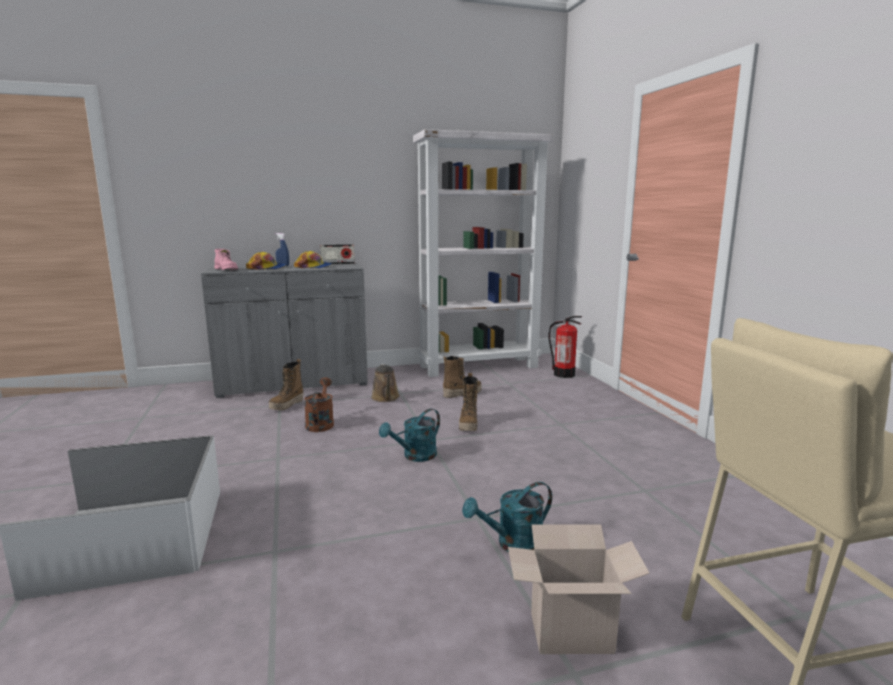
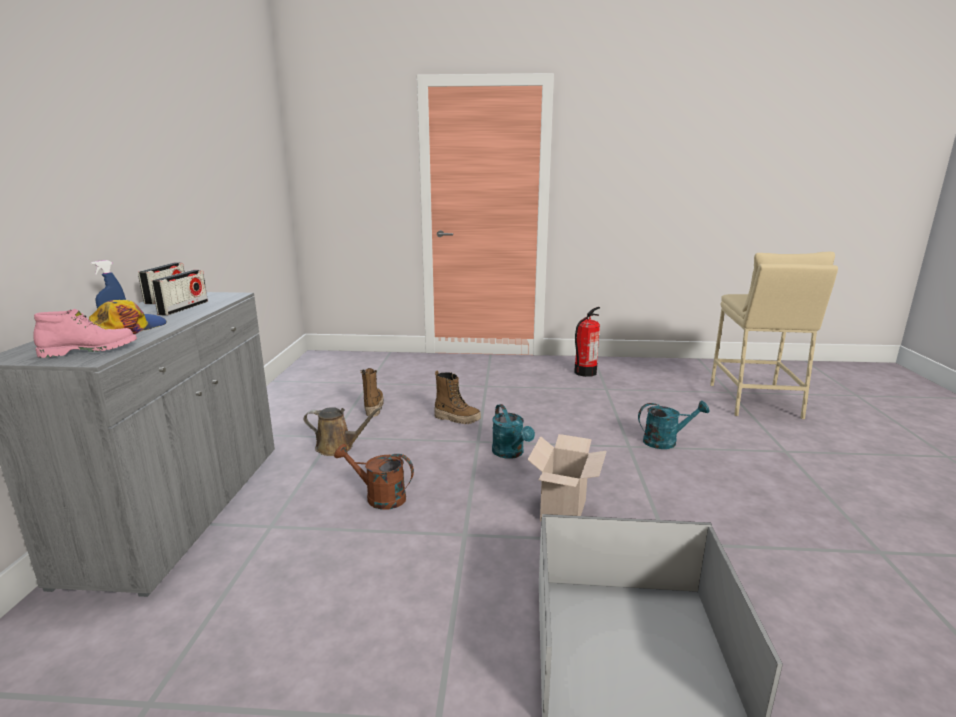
camera: 70 degrees left, 5 degrees up
(287, 405) = (282, 519): boot -> none
(314, 267) = (184, 308): cap -> radio
(479, 366) = (300, 384): white bookcase -> none
(512, 544) = (666, 441): turquoise watering can -> turquoise watering can turned 90 degrees counterclockwise
(563, 374) = (375, 359): fire extinguisher -> fire extinguisher (585, 372)
(569, 635) = (755, 445): cardboard box -> cardboard box (564, 511)

